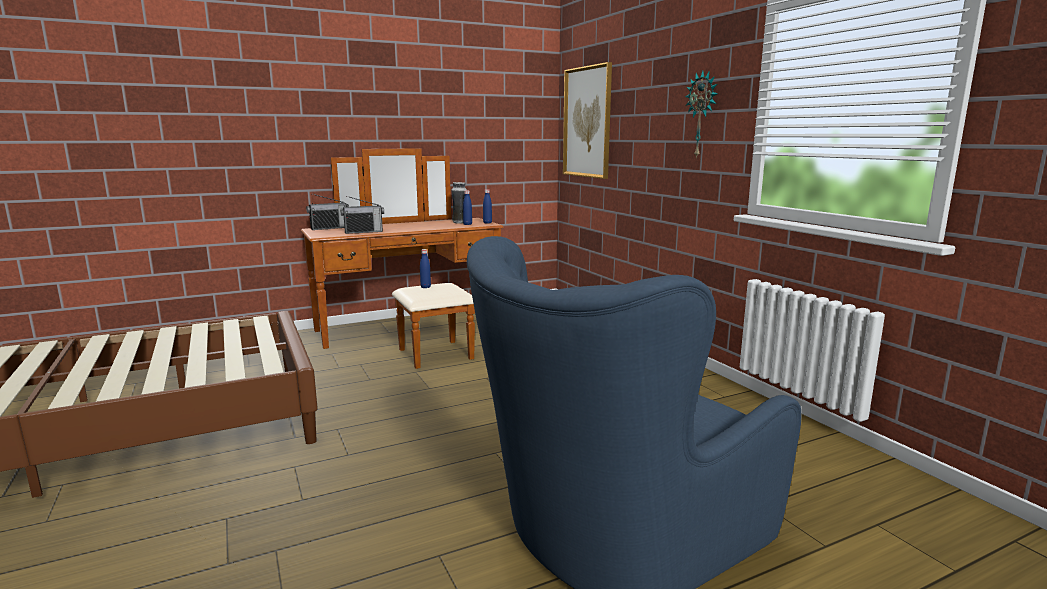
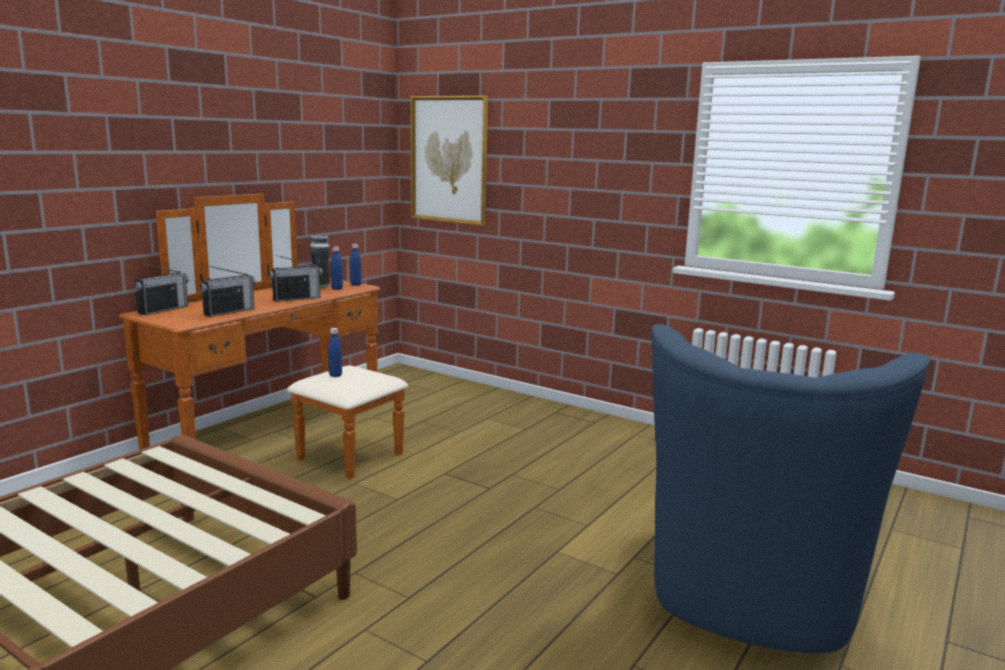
camera: 30 degrees left, 0 degrees up
(425, 228) = (296, 299): none -> radio
(702, 115) = (623, 165): wall clock -> none

